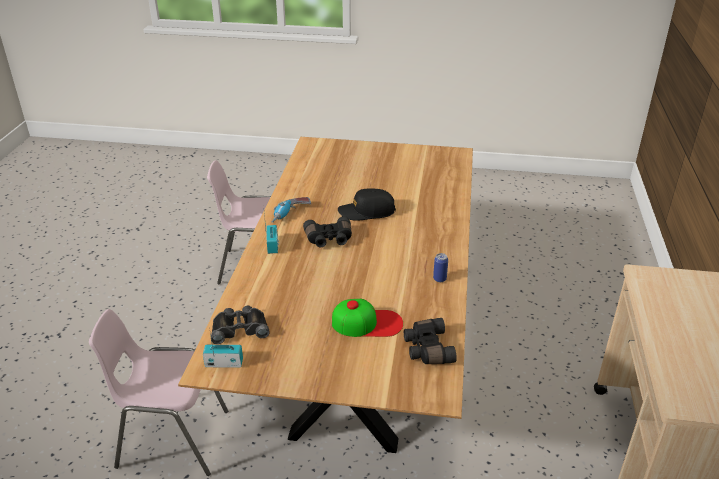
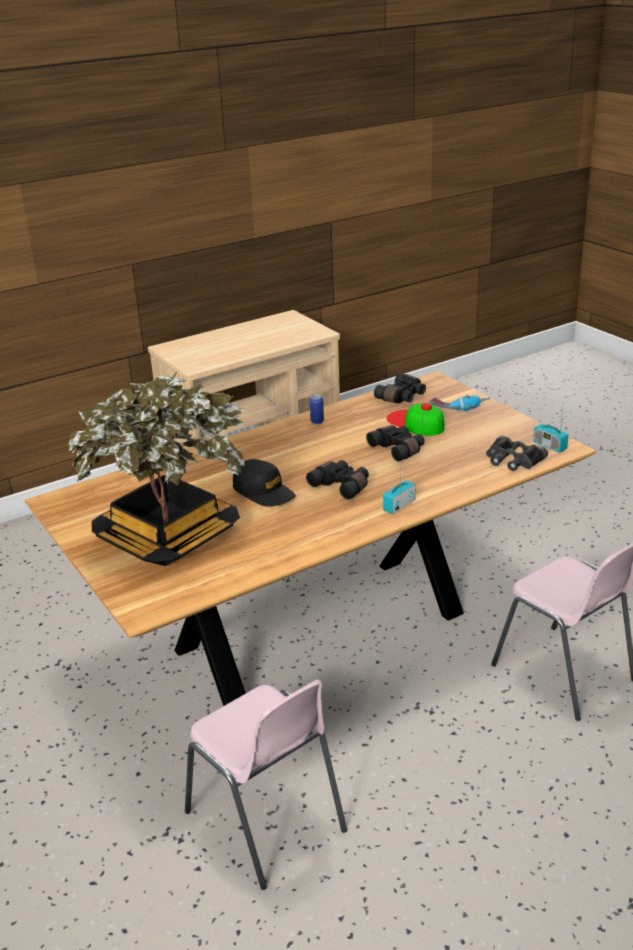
camera: 130 degrees left, 5 degrees down
(290, 215) = (336, 526): power drill -> power drill (459, 408)
(339, 288) = (398, 449): none -> black binoculars
(364, 168) = (167, 537): none -> potted plant

